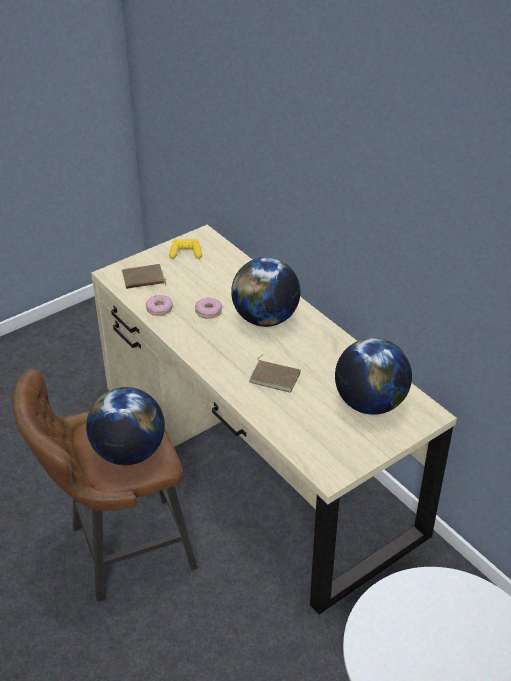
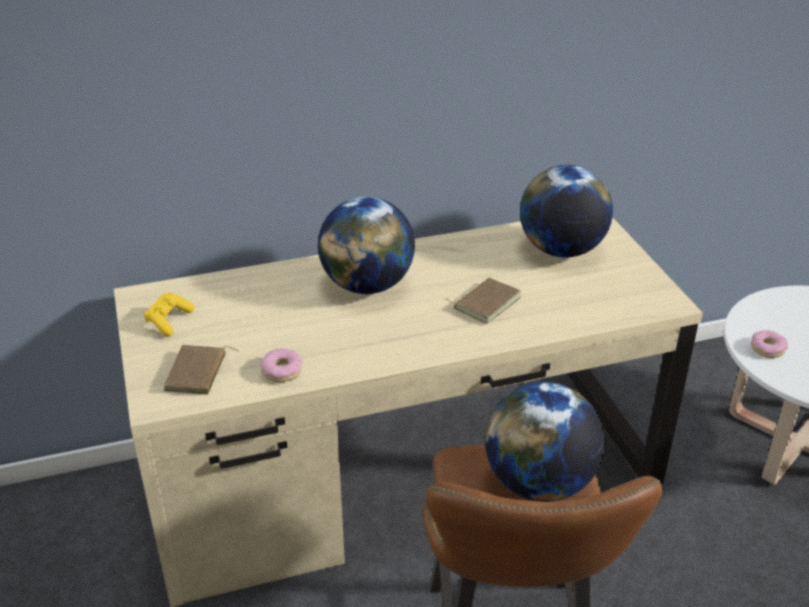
camera: 70 degrees left, 5 degrees down
(208, 311) = (320, 328): donut -> donut (767, 349)

